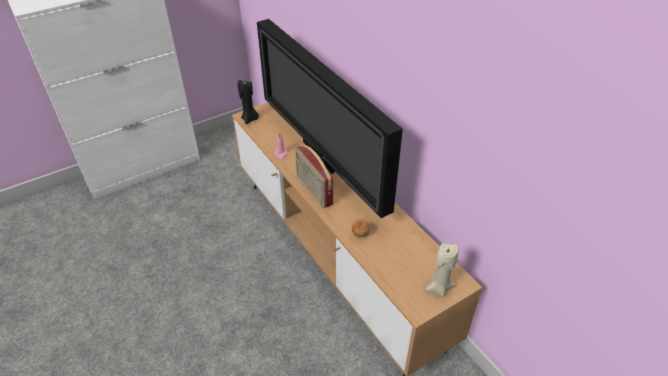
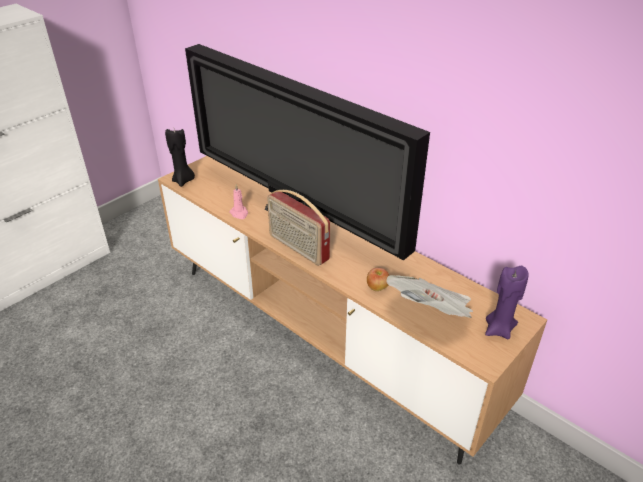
camera: 15 degrees left, 5 degrees down
(393, 262) = (431, 312): none -> newspaper
(439, 287) = (499, 329): beige candle -> purple candle

